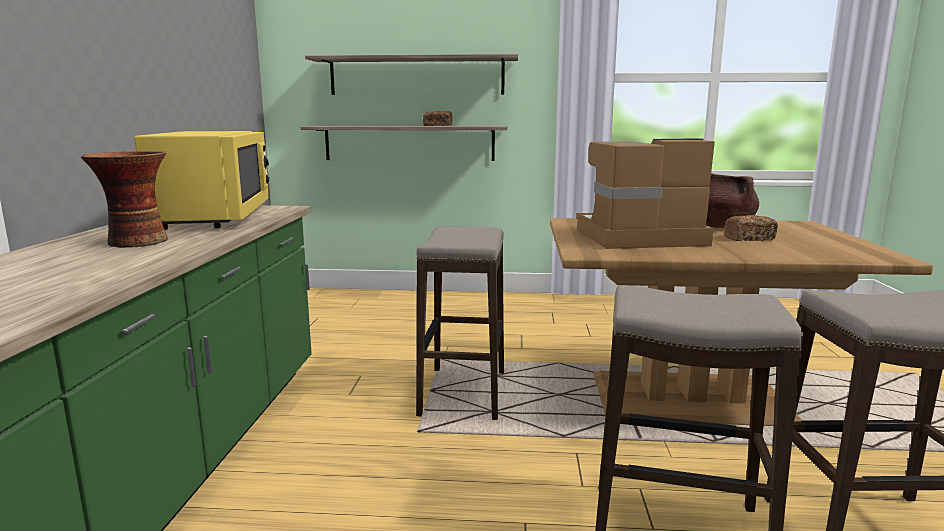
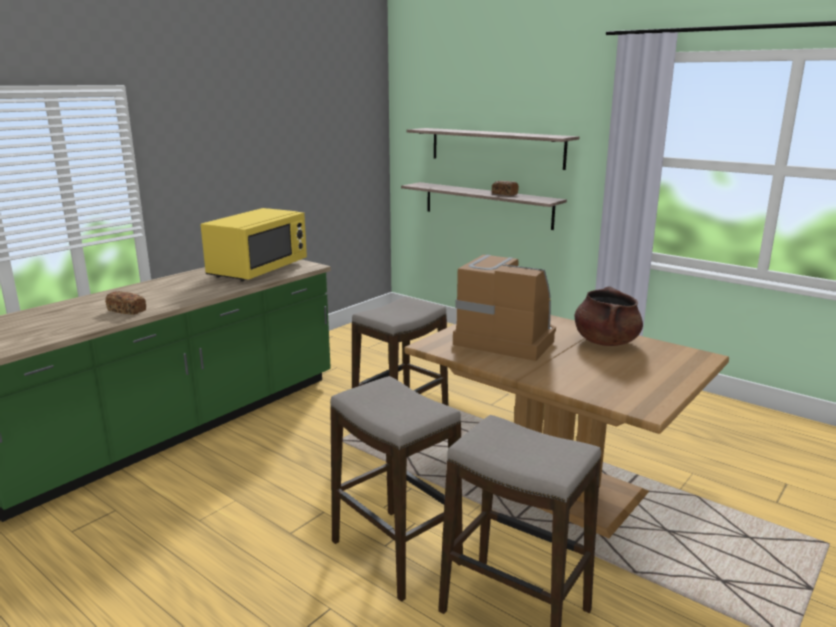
camera: 35 degrees right, 5 degrees up
(135, 242) = (188, 286): vase -> none
(749, 238) = (590, 361): bread -> bread (127, 310)

